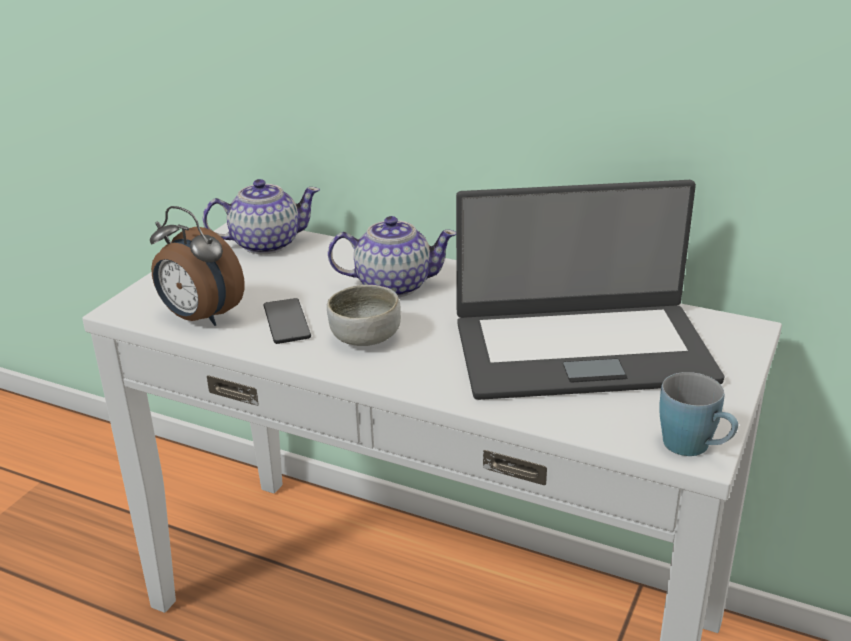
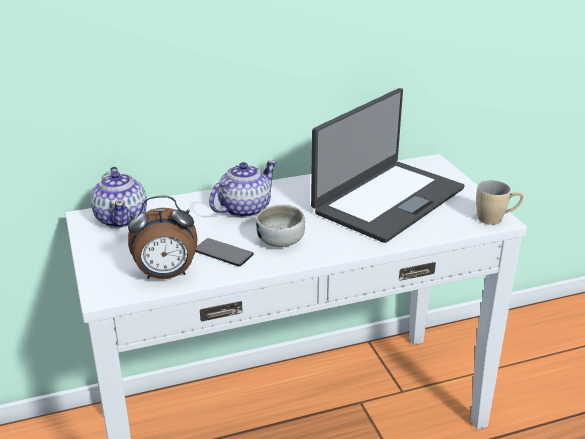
camera: 45 degrees left, 0 degrees up
(265, 244) = (122, 218): teapot -> teapot turned 135 degrees clockwise
(695, 448) = (496, 219): blue mug -> beige mug

